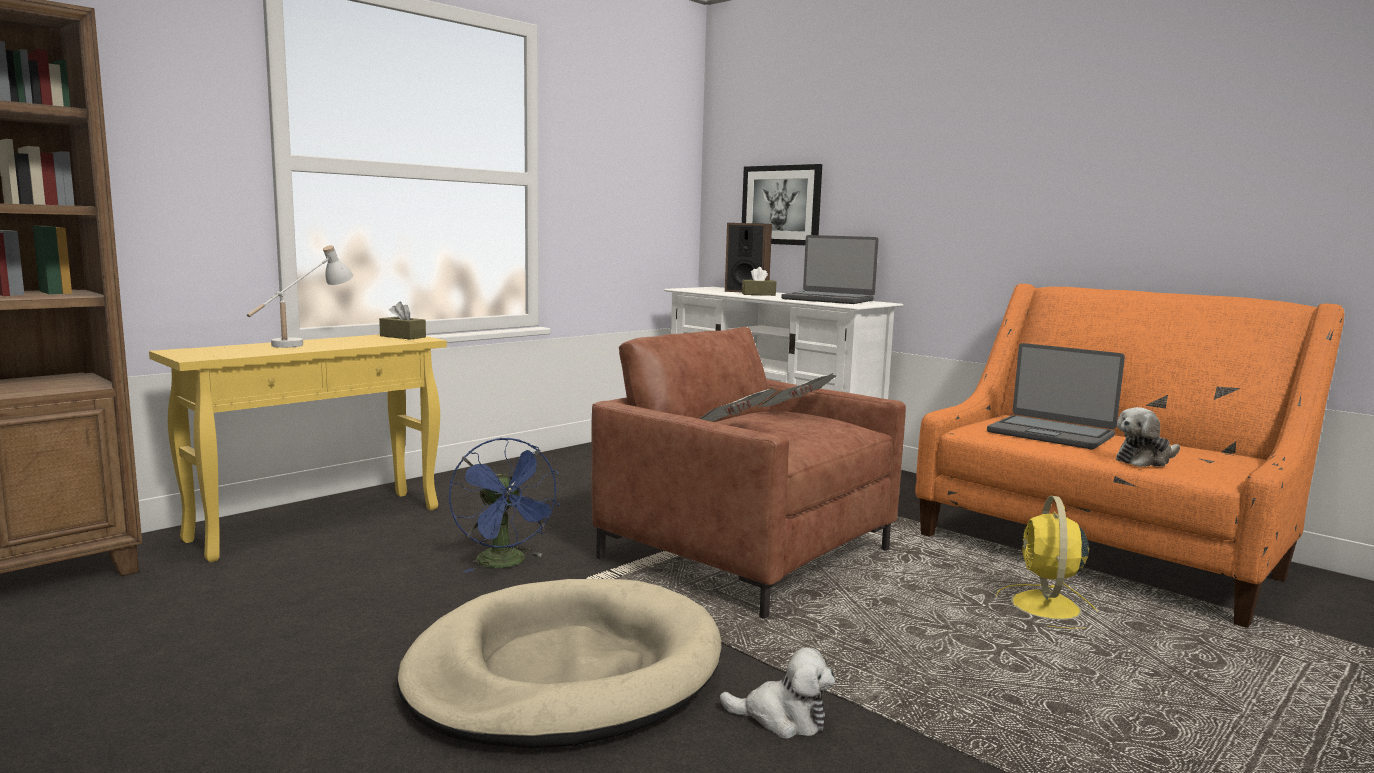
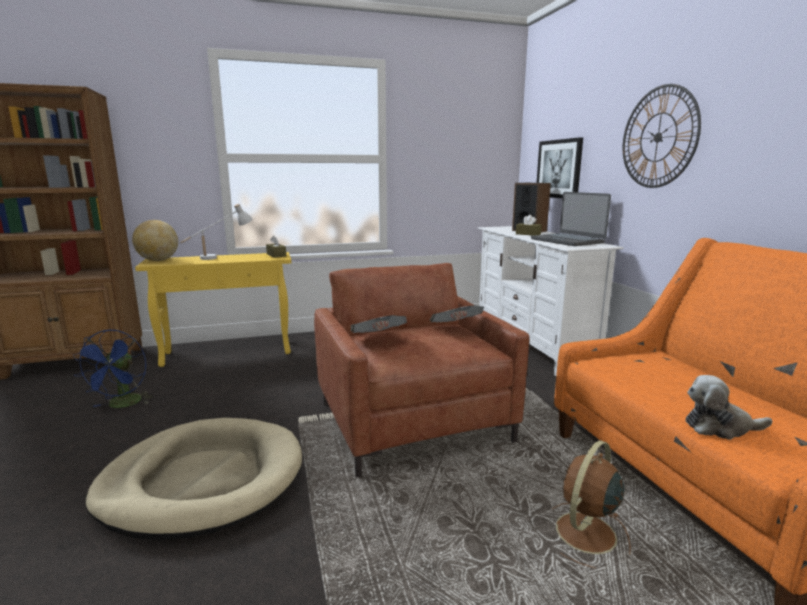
camera: 30 degrees right, 5 degrees up
(194, 352) = (158, 260): none -> globe
(506, 563) = (274, 397): blue fan -> blue fan (122, 405)
(782, 718) = (264, 564): plush toy -> none
(941, 169) = (658, 137): none -> wall clock
(1046, 608) = (584, 534): yellow fan -> brown fan
(1051, 434) = (667, 378): laptop -> none

